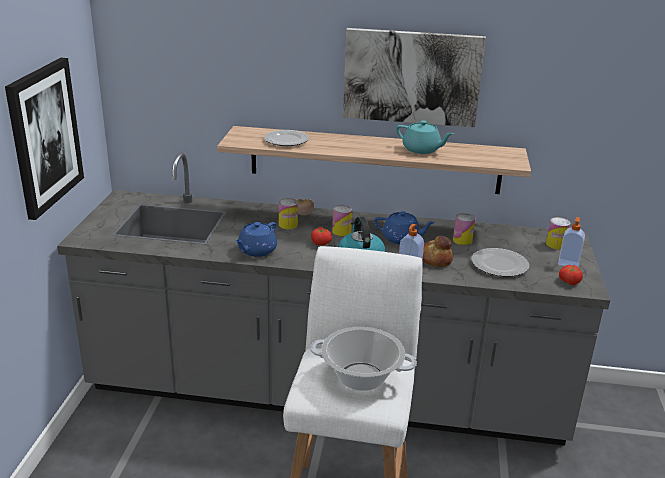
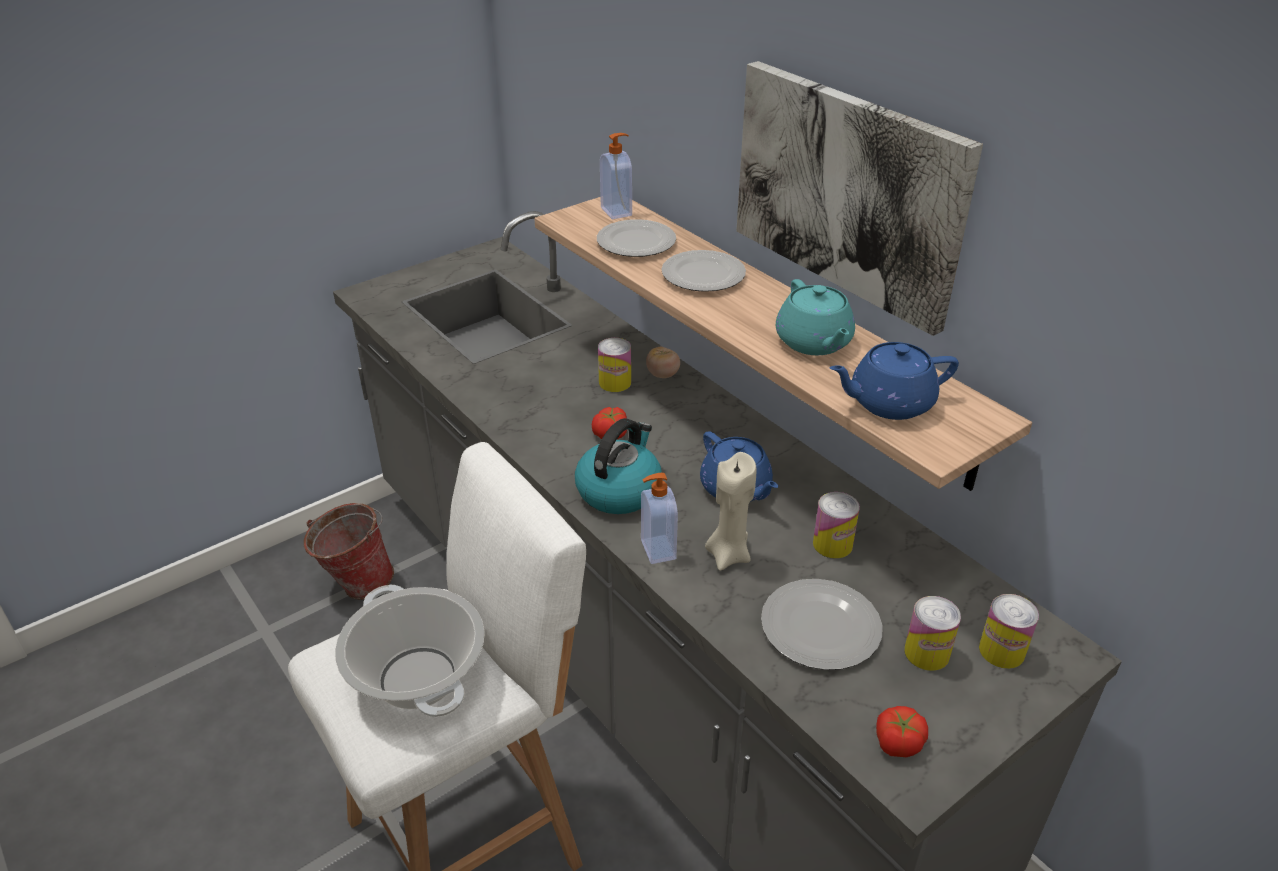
camera: 45 degrees right, 10 degrees up
(44, 136) = (323, 137): picture -> none
(127, 446) = (356, 583): none -> bucket
(256, 251) = (512, 404): blue teapot -> blue teapot (889, 403)
(339, 143) = (704, 276): none -> plate
(341, 232) = (668, 430): can -> can (926, 653)
(435, 259) = (728, 555): bread -> beige candle
(568, 263) = (961, 704): soap dispenser -> soap dispenser (617, 211)

